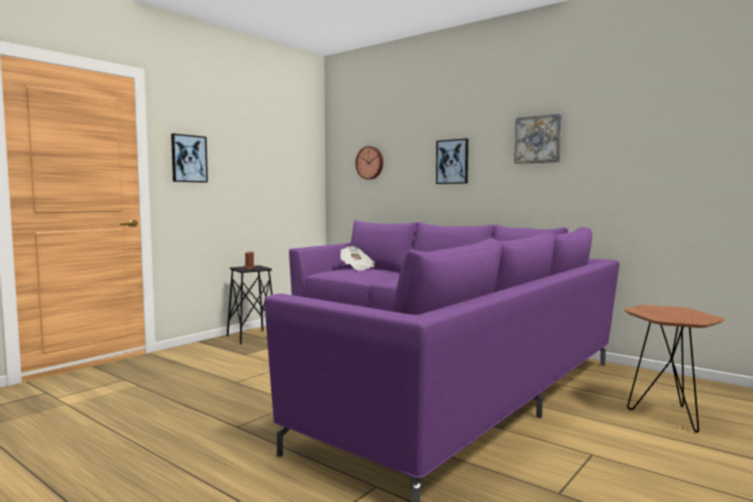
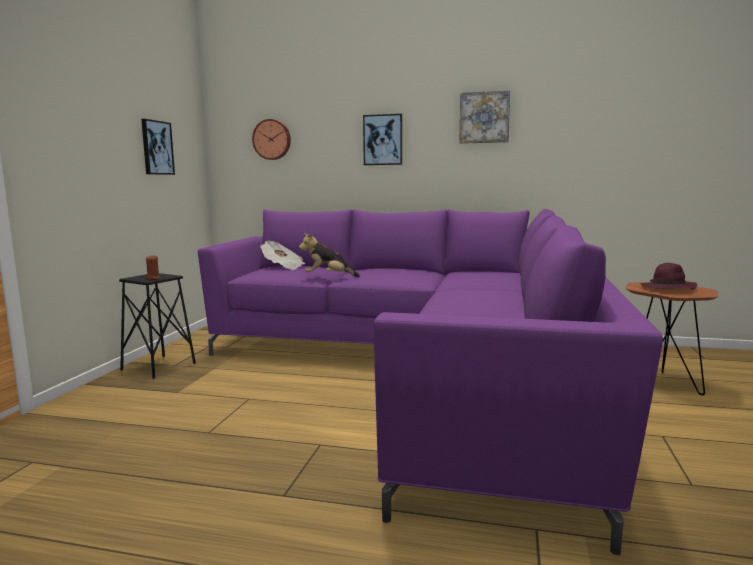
camera: 25 degrees left, 5 degrees up
(188, 158) = (52, 126): picture -> picture (157, 148)
(377, 278) = (328, 277): none -> plush toy
(668, 313) = (668, 289): none -> purple hat

